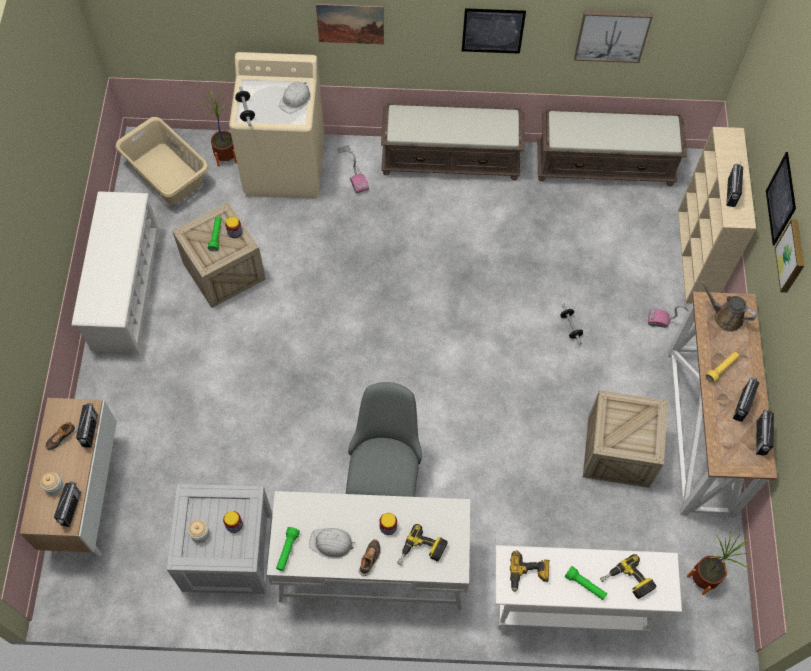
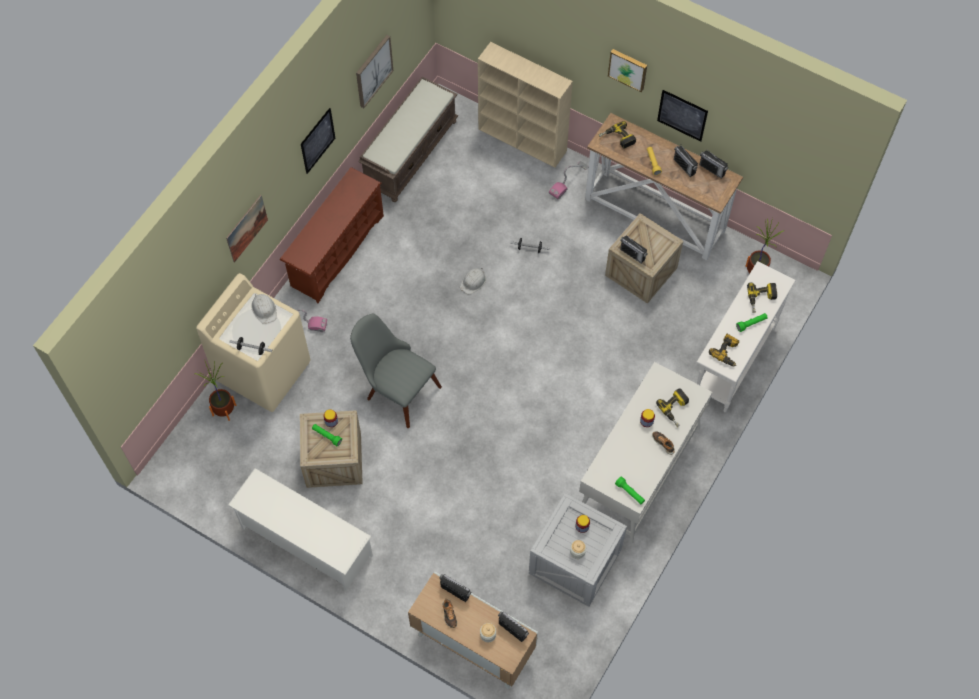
camera: 60 degrees left, 0 degrees up
(167, 173) = (210, 462): beige laundry basket -> none
(331, 543) = (639, 462): white hard hat -> white hard hat (473, 282)
(385, 477) = (576, 428): grey chair -> grey chair (396, 388)
(451, 159) = (336, 250): brown bench -> brown shoe rack
(725, 317) = (617, 139): brown watering can -> power drill
(731, 192) = (536, 78): radio -> radio (632, 254)
(781, 199) = (580, 50): picture -> picture (682, 115)

